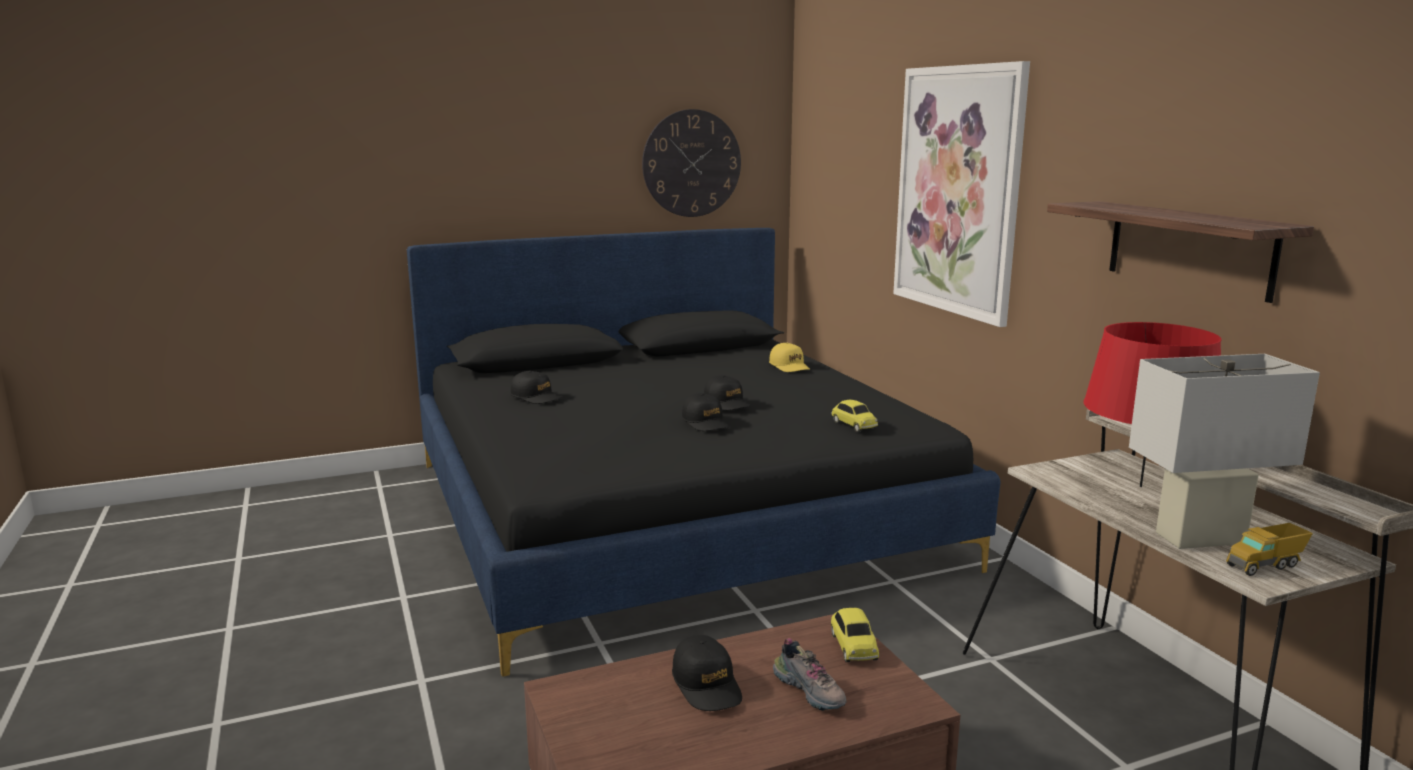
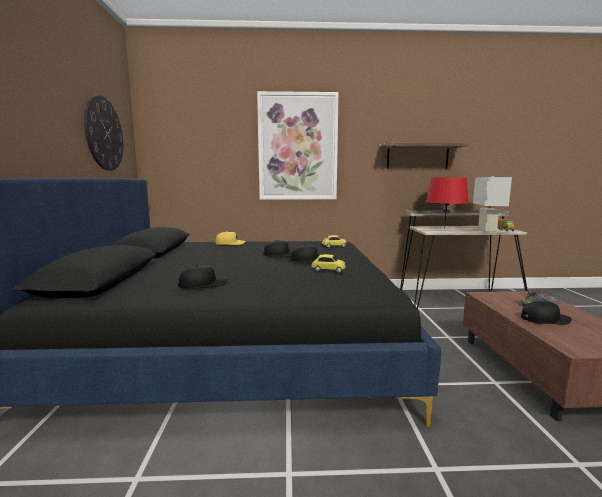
camera: 70 degrees left, 5 degrees down
(853, 646) = (496, 295): toy car -> toy car (328, 270)

